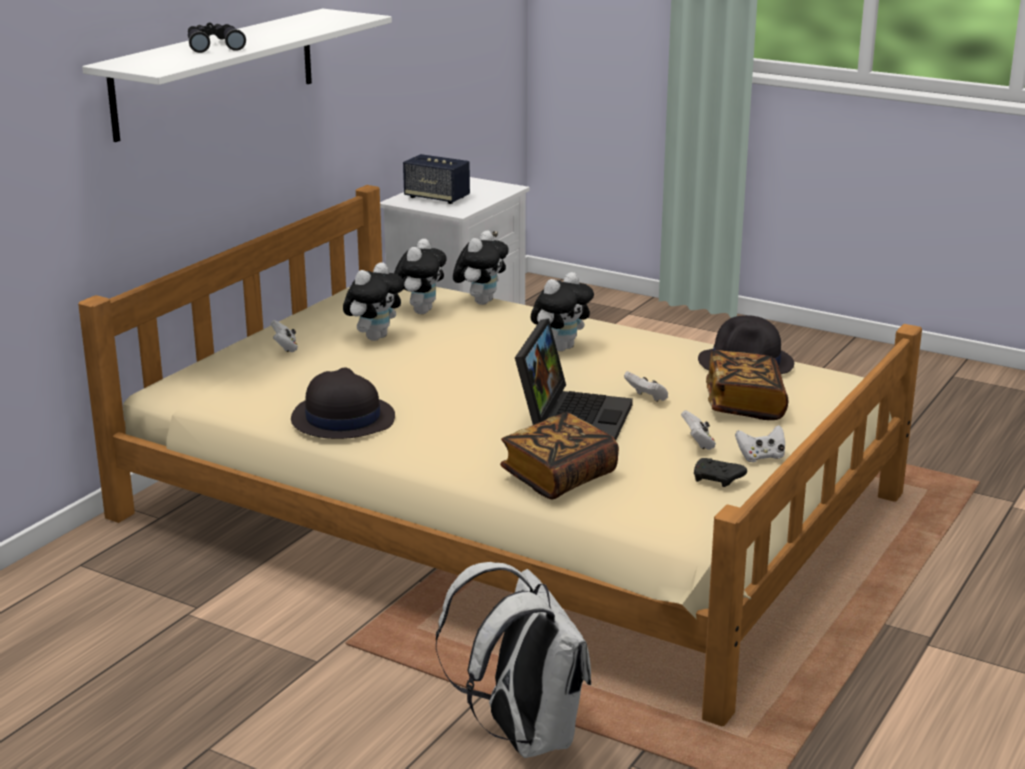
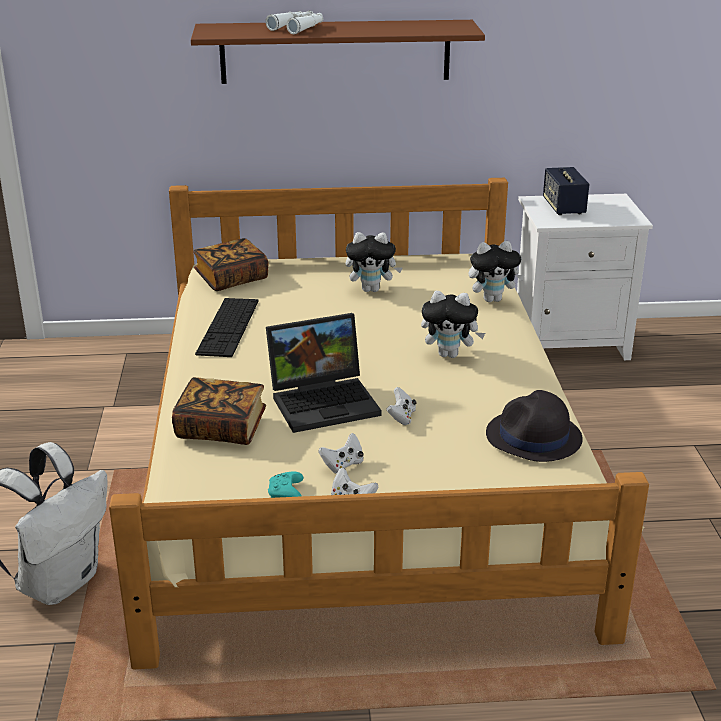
camera: 55 degrees right, 5 degrees up
(214, 45) = (298, 28): black binoculars -> white binoculars
(216, 72) = (335, 51): white shelf -> brown shelf
(285, 348) = (315, 272): white game controller -> none
(342, 419) = (228, 327): black hat -> keyboard
(420, 311) = (439, 287): plush toy -> none
(718, 480) = (286, 494): black game controller -> turquoise game controller
(744, 405) = (445, 462): book -> book (231, 279)

